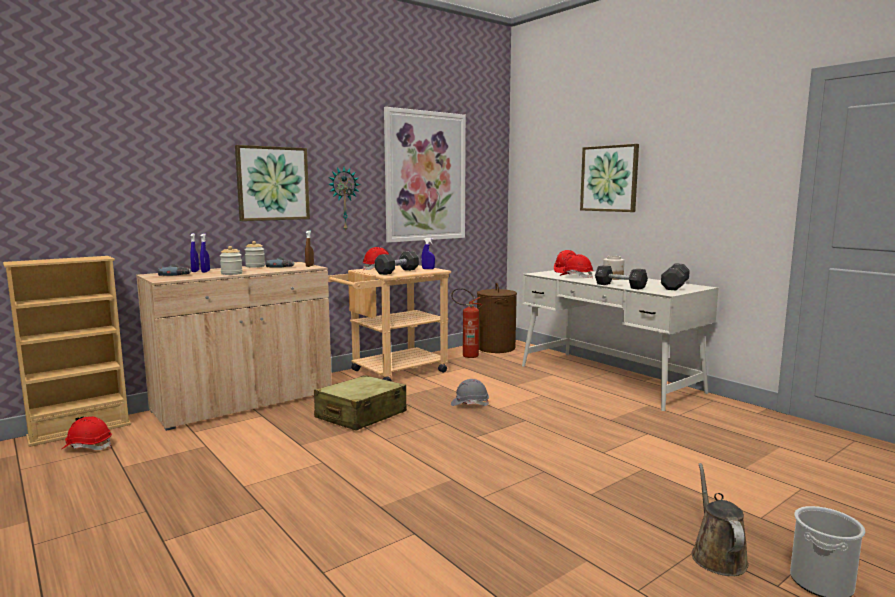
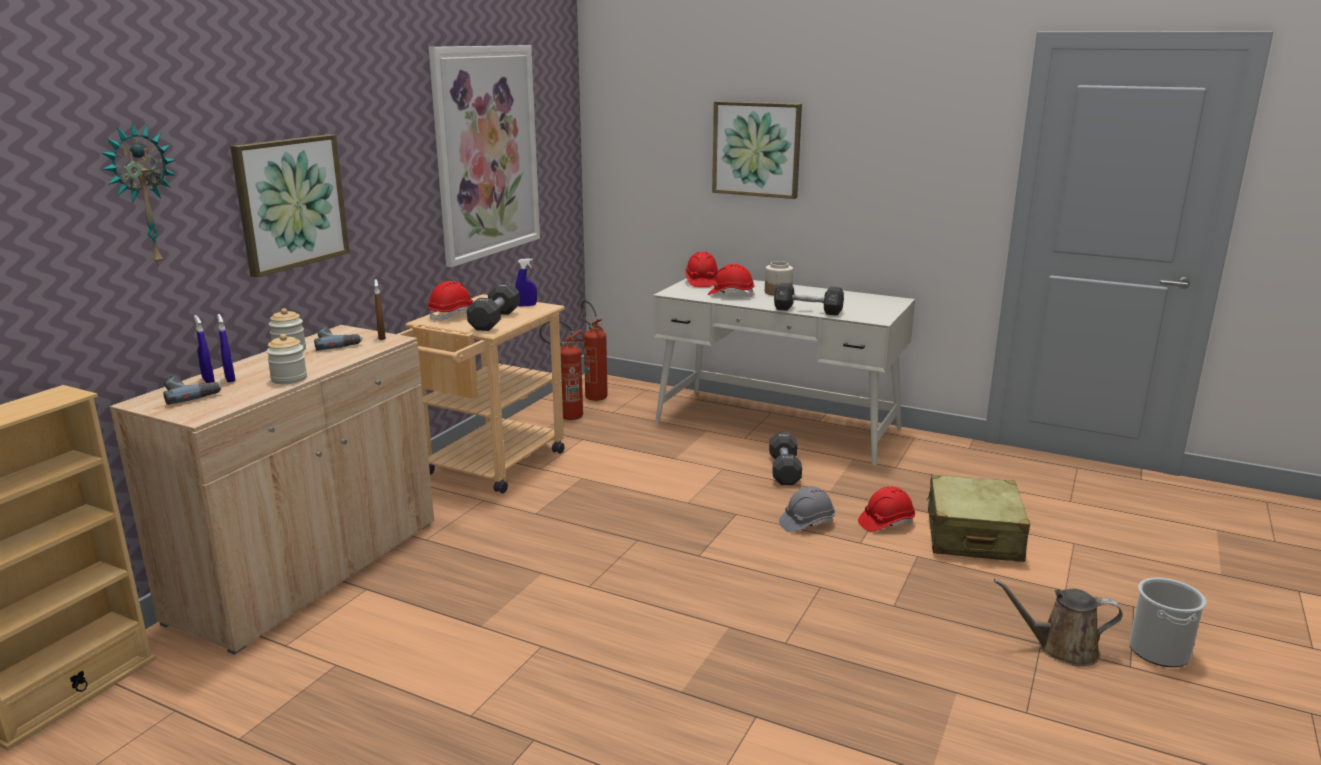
camera: 25 degrees left, 10 degrees up
(87, 447) = (127, 720): red hard hat -> red hard hat (886, 523)
(343, 199) = (387, 209): wall clock -> wall clock (141, 196)
(360, 415) = (516, 555): beige suitcase -> beige suitcase (973, 536)
(469, 404) = (645, 502): grey hard hat -> grey hard hat (806, 523)
(496, 348) = (593, 395): brown laundry basket -> fire extinguisher
(674, 286) = (868, 303): black dumbbell -> black dumbbell (784, 470)
(717, 556) = (1061, 648): brown watering can -> brown watering can turned 60 degrees counterclockwise

